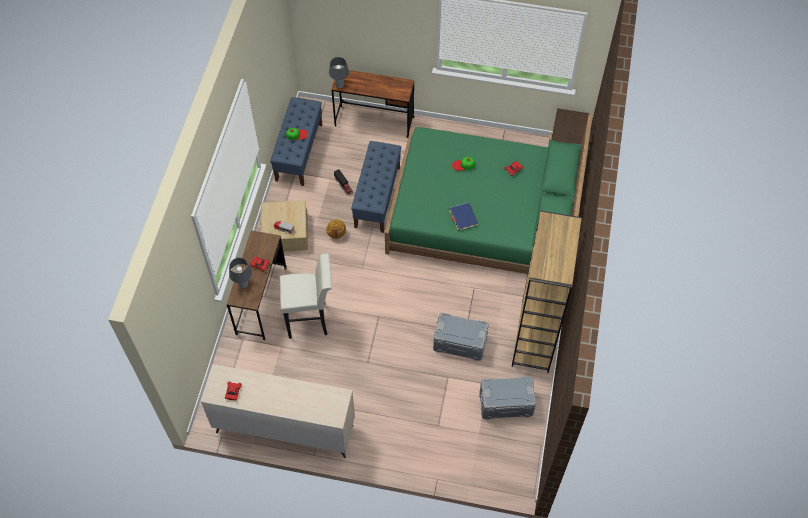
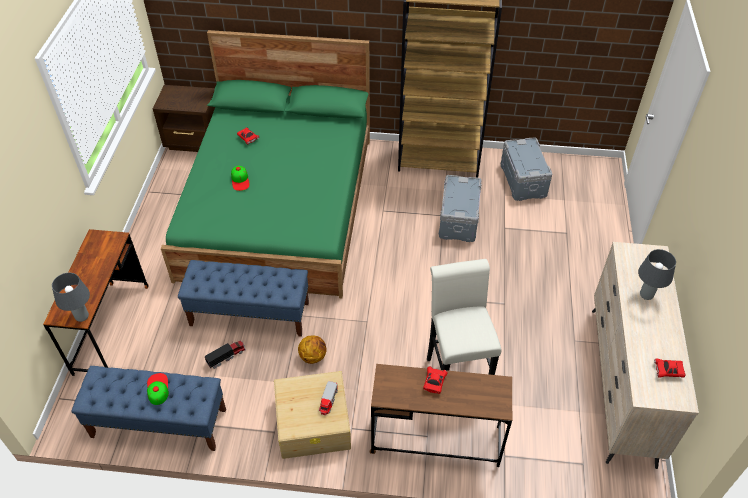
camera: 95 degrees left, 10 degrees down
(243, 284) = (472, 401): grey table lamp -> grey table lamp (645, 295)
(463, 217) = (321, 179): blue book -> none

